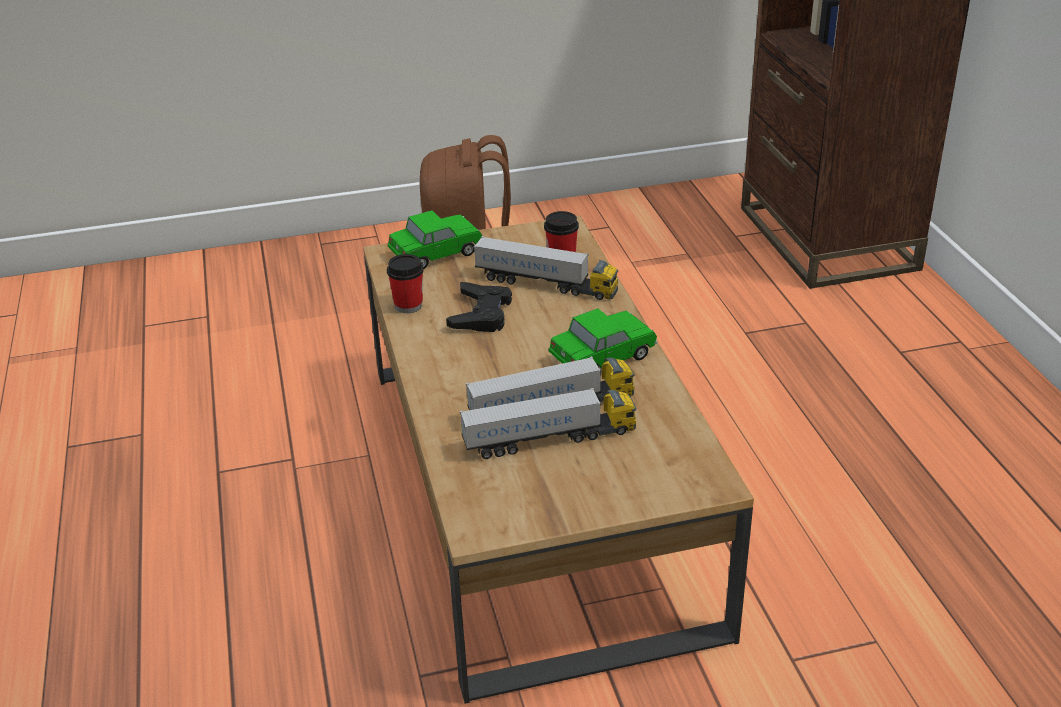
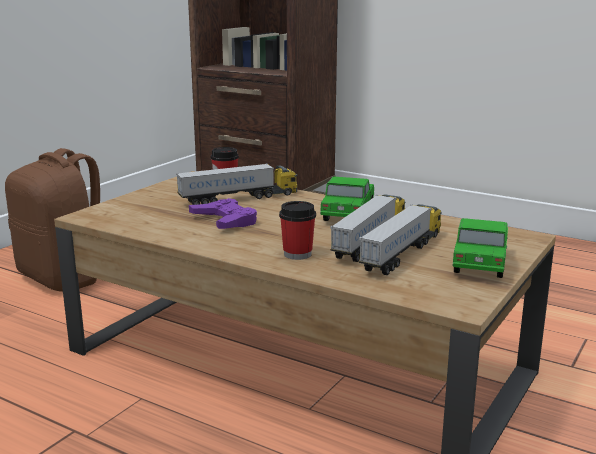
camera: 45 degrees left, 15 degrees down
(408, 305) = (160, 232): cup -> cup (297, 254)
(436, 254) = (126, 207): toy car -> toy car (480, 264)
(481, 314) = (225, 221): black game controller -> purple game controller

